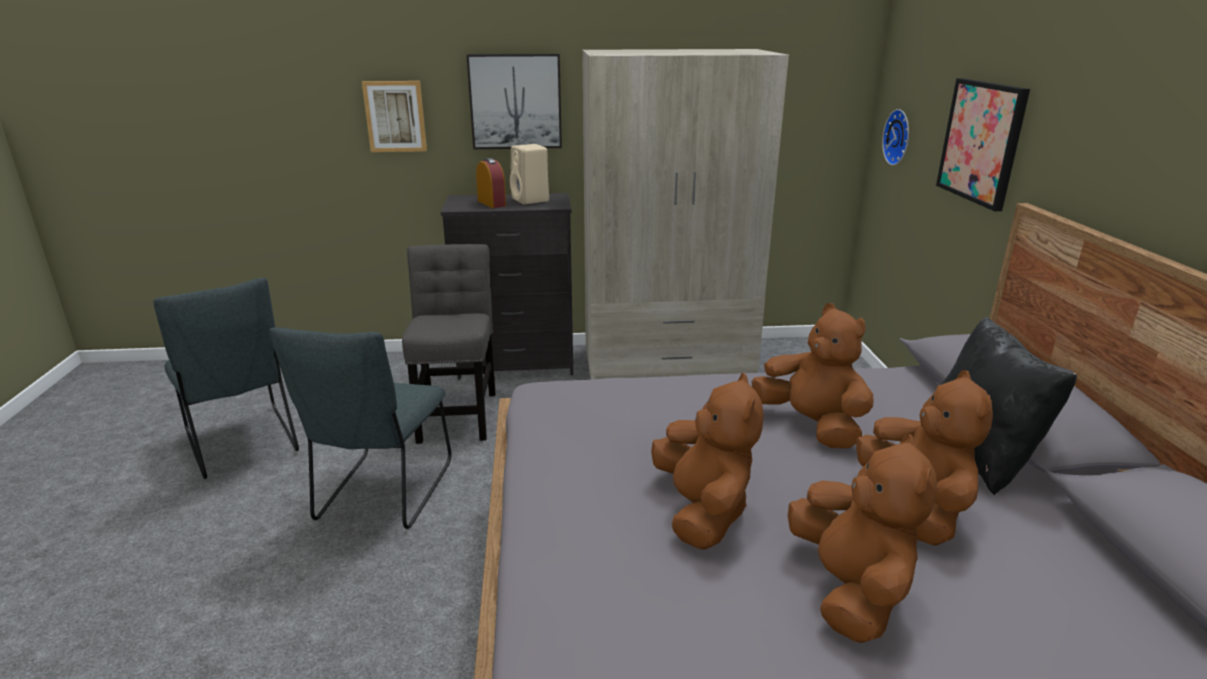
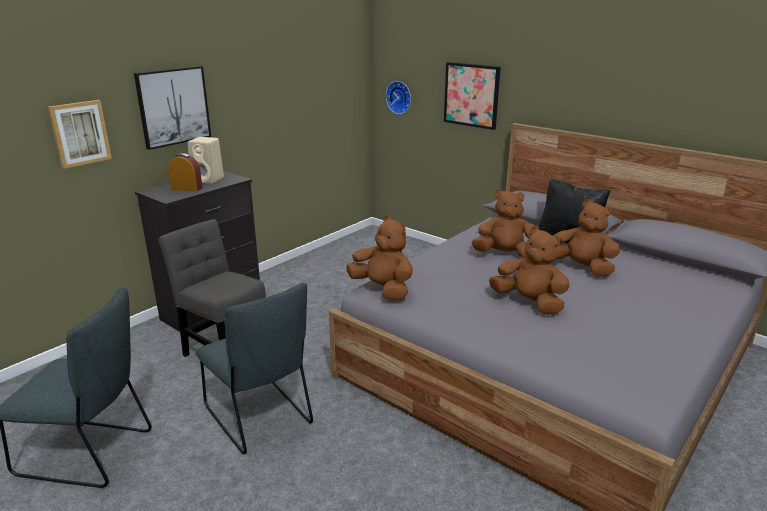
camera: 45 degrees left, 0 degrees up
(668, 363) = (306, 272): beige wardrobe -> none
(850, 590) = (611, 301): brown plush toy -> brown plush toy (383, 289)

